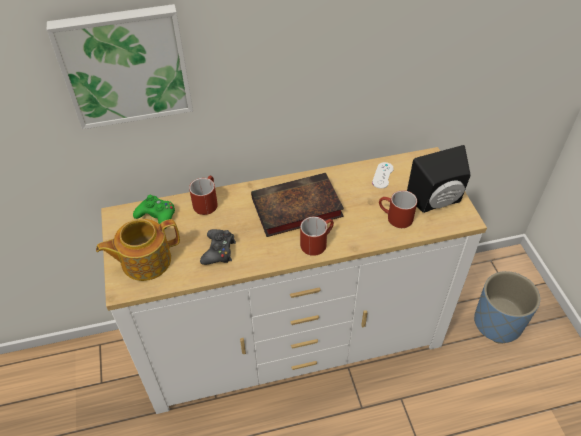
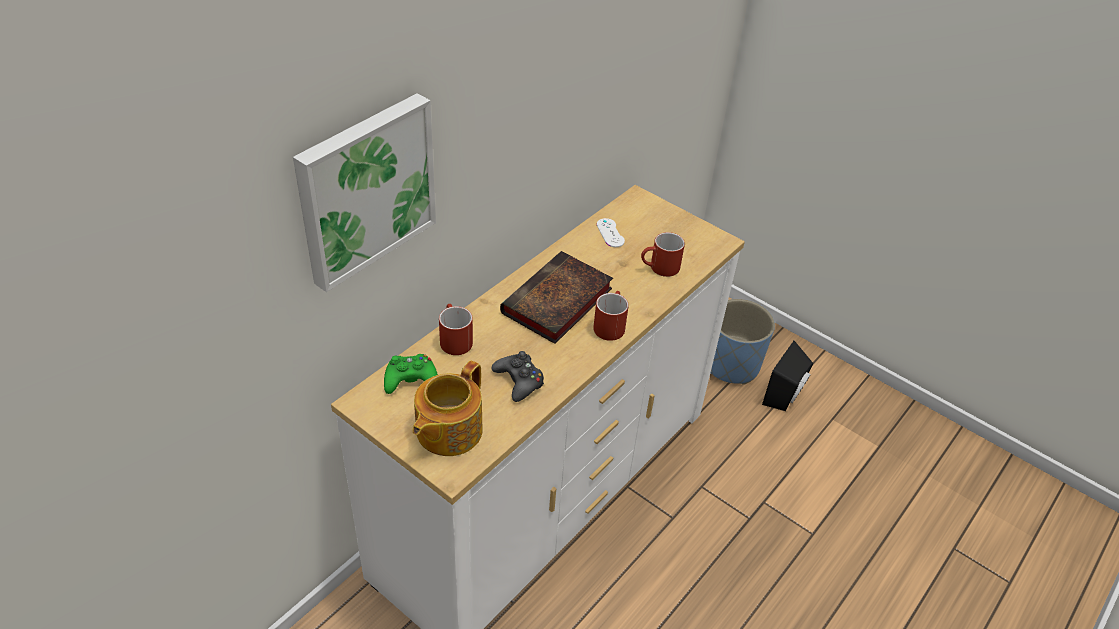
camera: 40 degrees left, 5 degrees down
(437, 202) = (683, 237): black speaker -> black speaker (785, 396)

